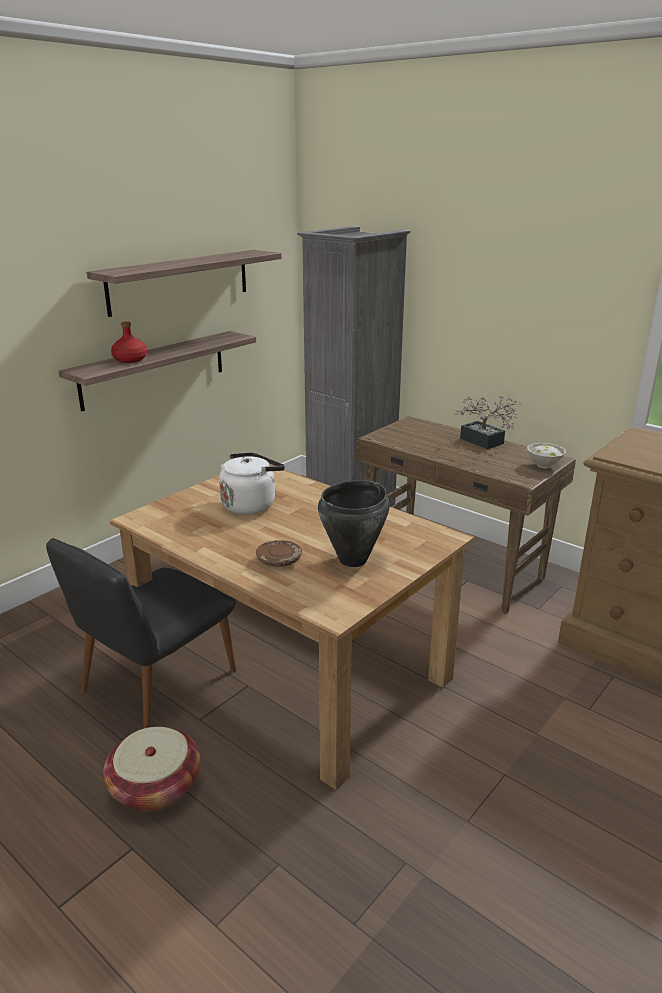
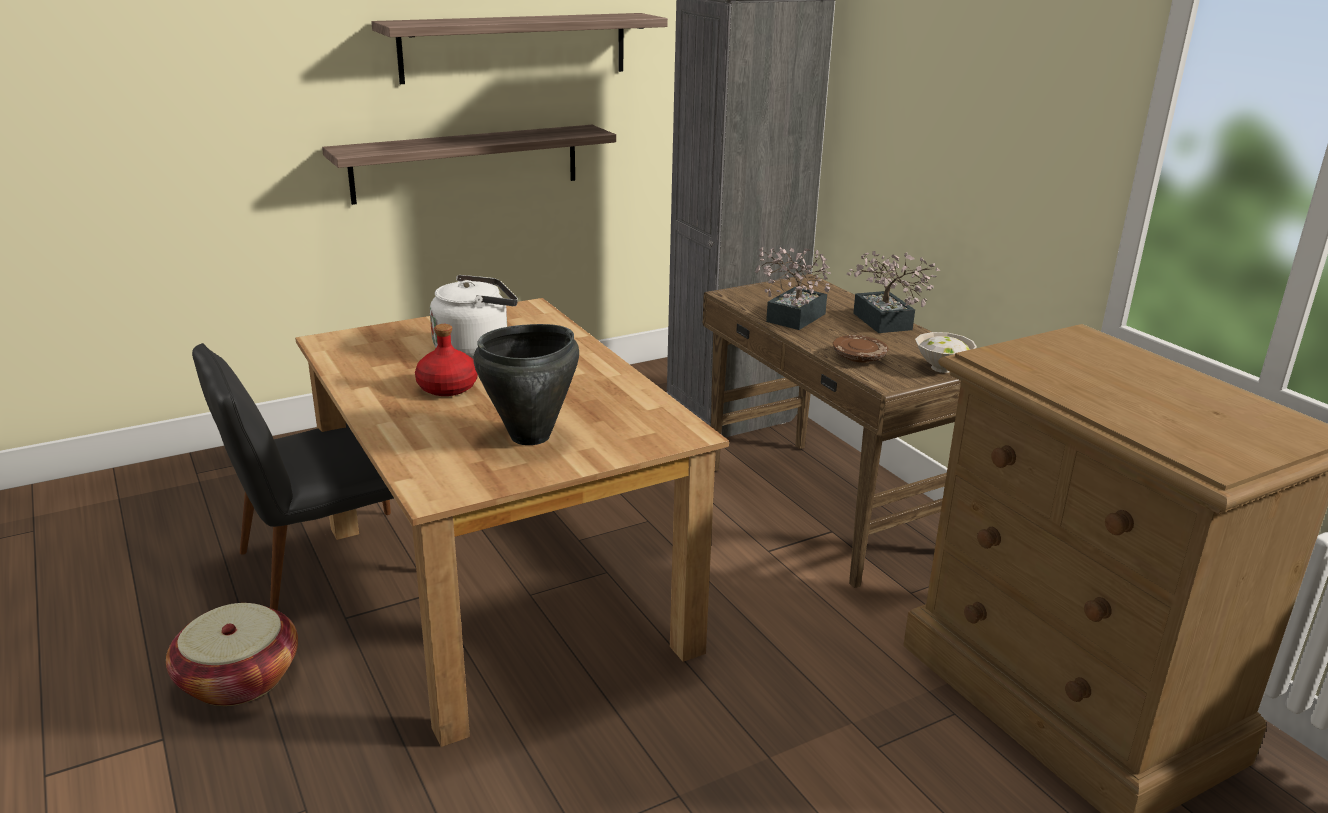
camera: 20 degrees right, 0 degrees up
(129, 360) = (418, 144): red bottle -> red bottle (446, 388)
(279, 560) = (438, 418): brown plate -> brown plate (859, 357)
(429, 448) = (791, 319): none -> potted plant

